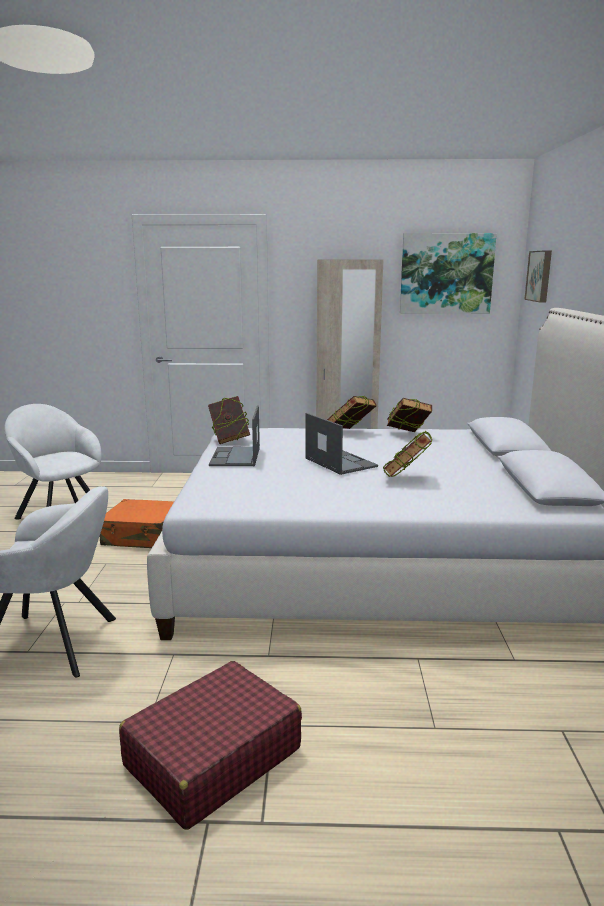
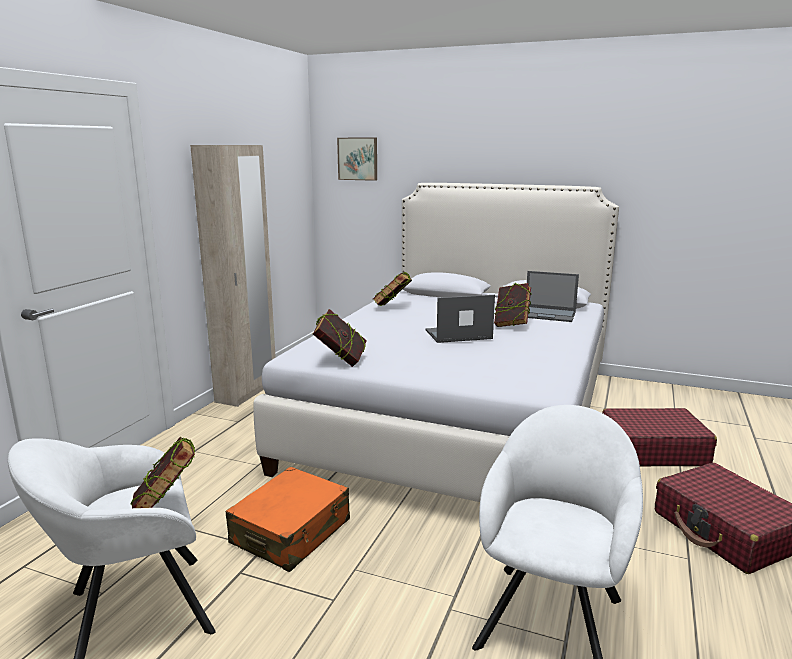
camera: 70 degrees left, 0 degrees up
(235, 457) = (410, 365): laptop -> laptop (548, 314)
(351, 432) = (363, 320): book -> book (167, 506)
(403, 702) = (652, 450): none -> red suitcase
(446, 274) = (275, 159): picture -> none

